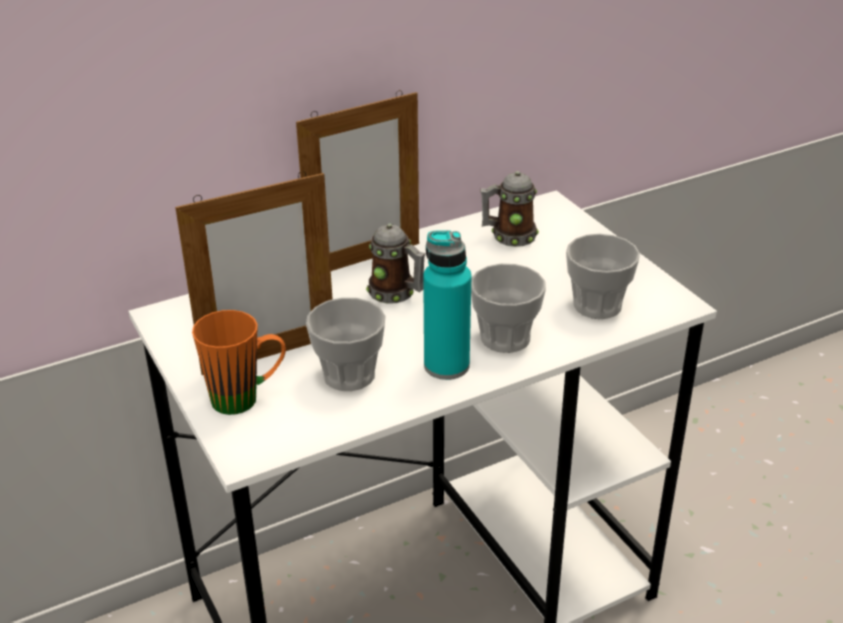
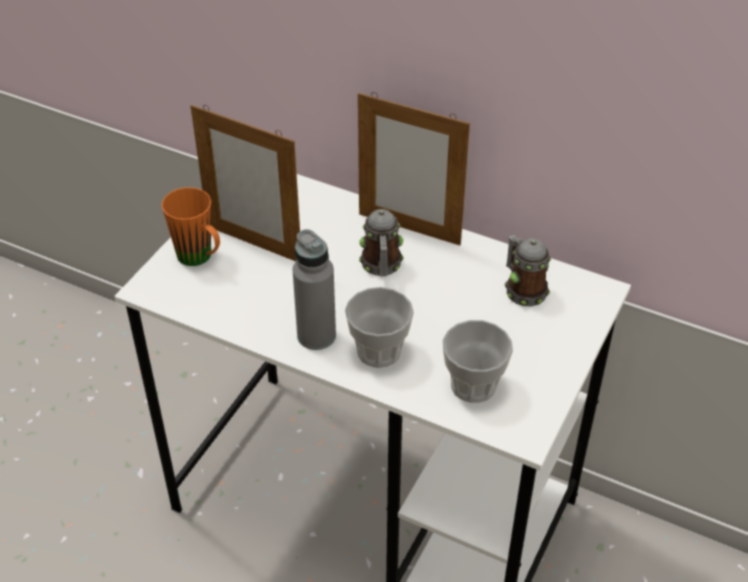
camera: 55 degrees right, 10 degrees up
(349, 375) = (264, 292): cup -> none
(446, 366) = (316, 336): turquoise bottle -> grey bottle

